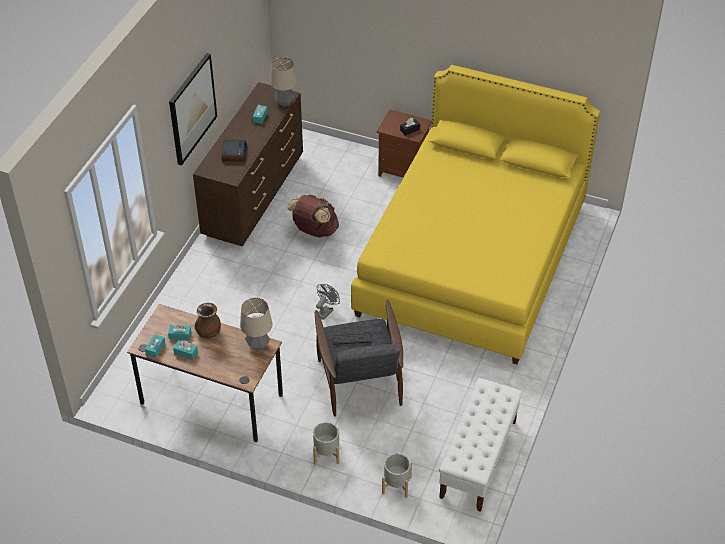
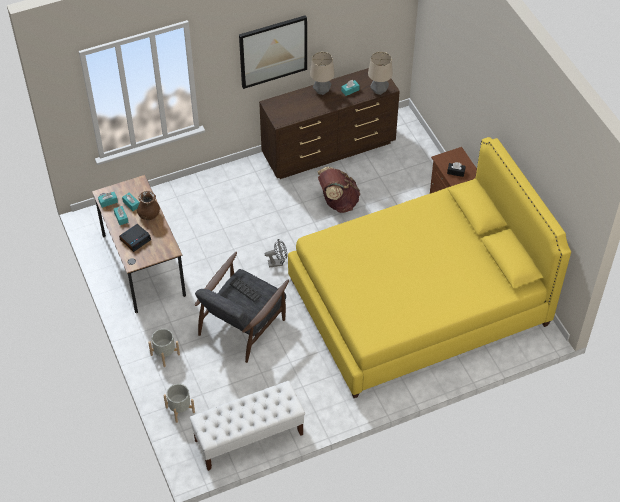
camera: 45 degrees right, 5 degrees up
(234, 153) = (301, 105): alarm clock -> alarm clock (135, 239)
(258, 345) = (166, 246): table lamp -> table lamp (322, 91)

